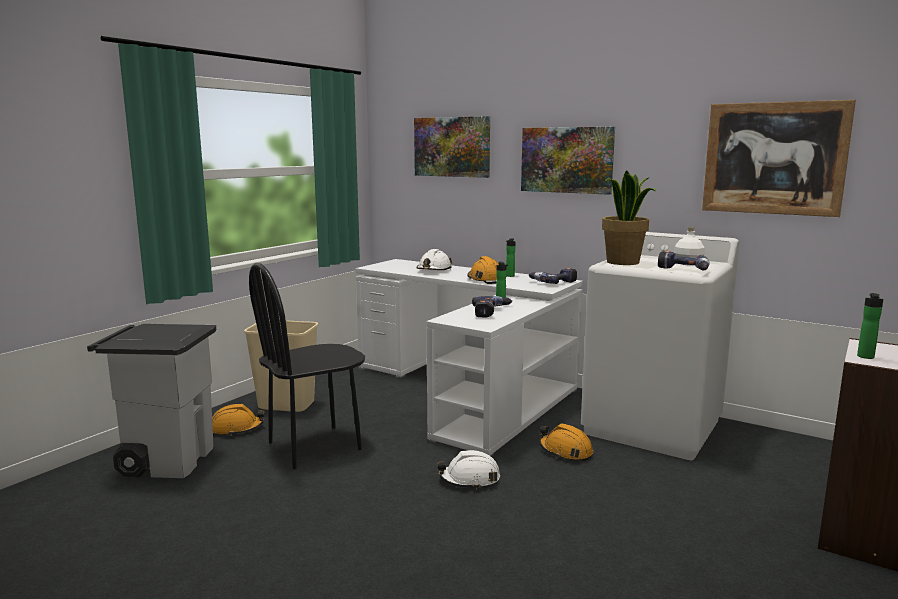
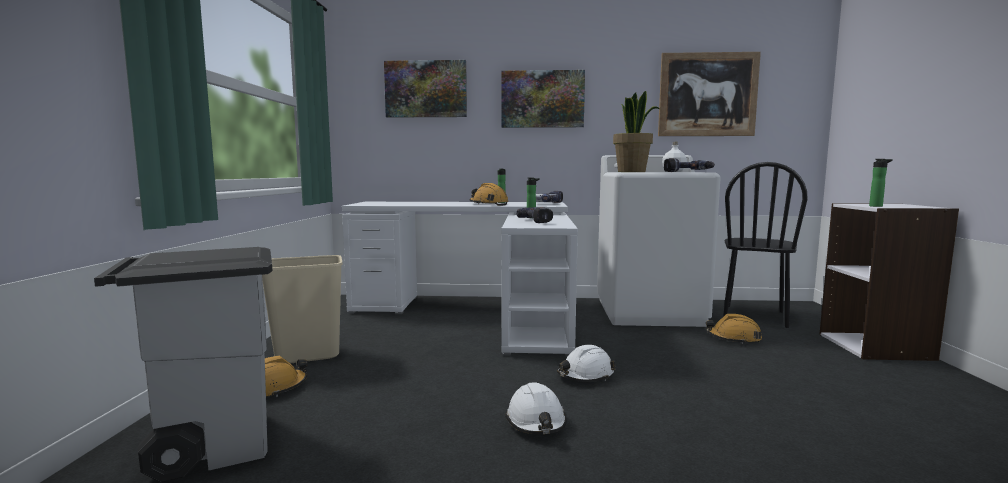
camera: 30 degrees left, 5 degrees down
(314, 446) = (394, 384): black chair -> black chair (754, 316)
(434, 270) = (425, 203): white hard hat -> white hard hat (536, 422)
(565, 451) = (621, 338): orange hard hat -> orange hard hat (733, 338)

